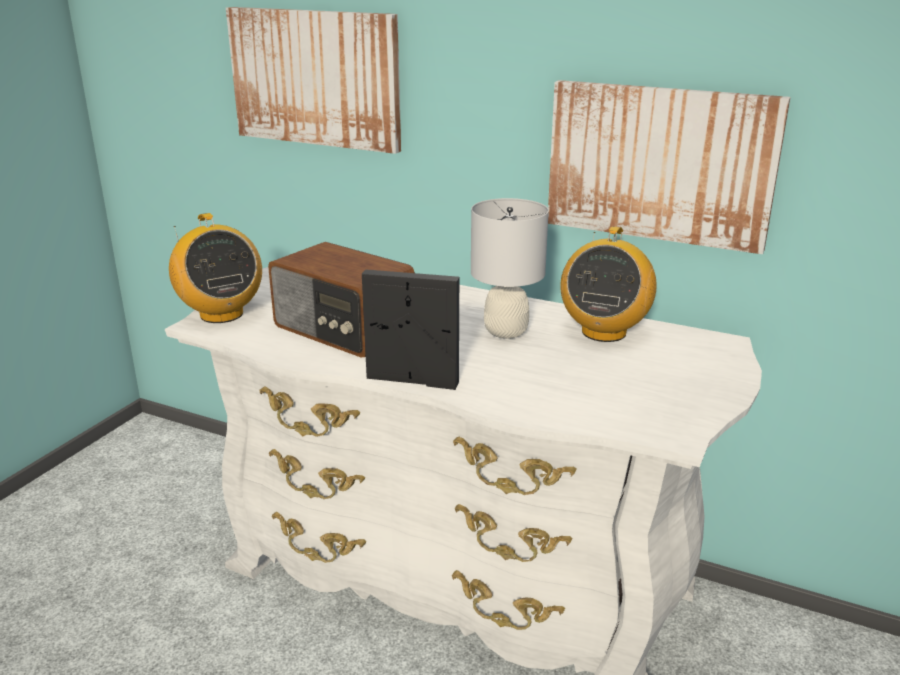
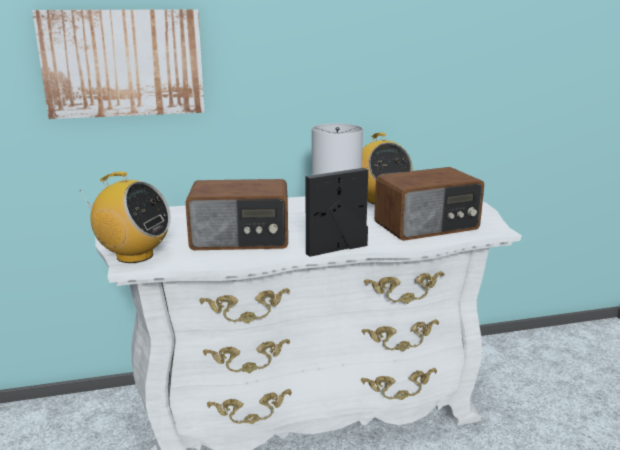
camera: 40 degrees left, 5 degrees down
(587, 392) = (427, 226): none -> radio
(660, 164) = (385, 92): picture -> none

